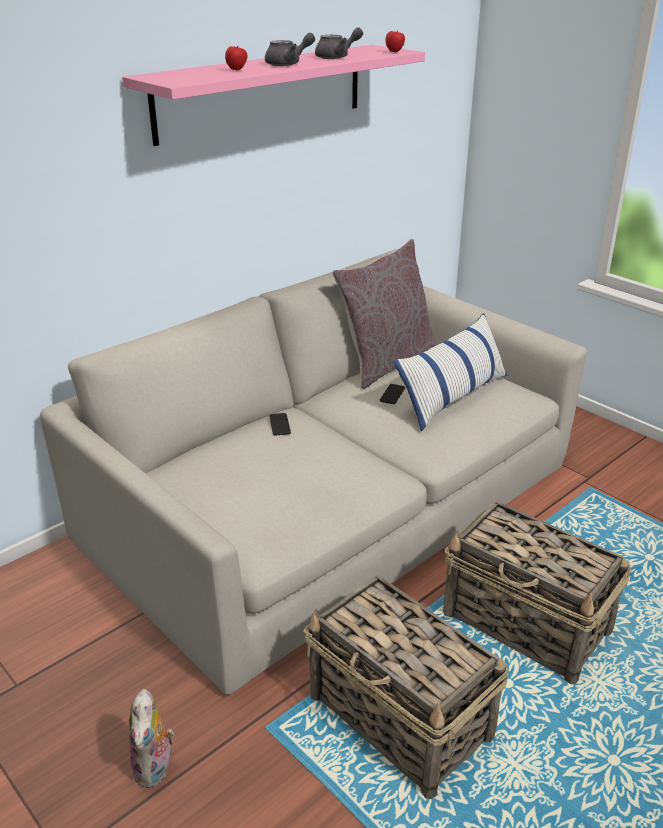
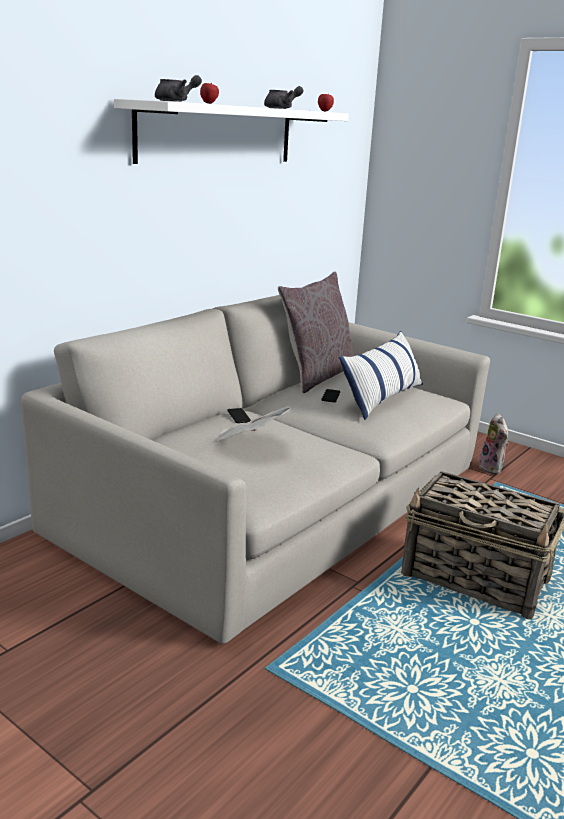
camera: 10 degrees left, 10 degrees down
(155, 768) = (167, 707): plush toy -> plush toy (492, 468)
(262, 92) = (218, 134): pink shelf -> white shelf
(278, 468) = (249, 444): none -> newspaper
(288, 64) = (247, 106): grey teapot -> grey teapot (176, 101)
(401, 718) = (388, 653): basket -> none

